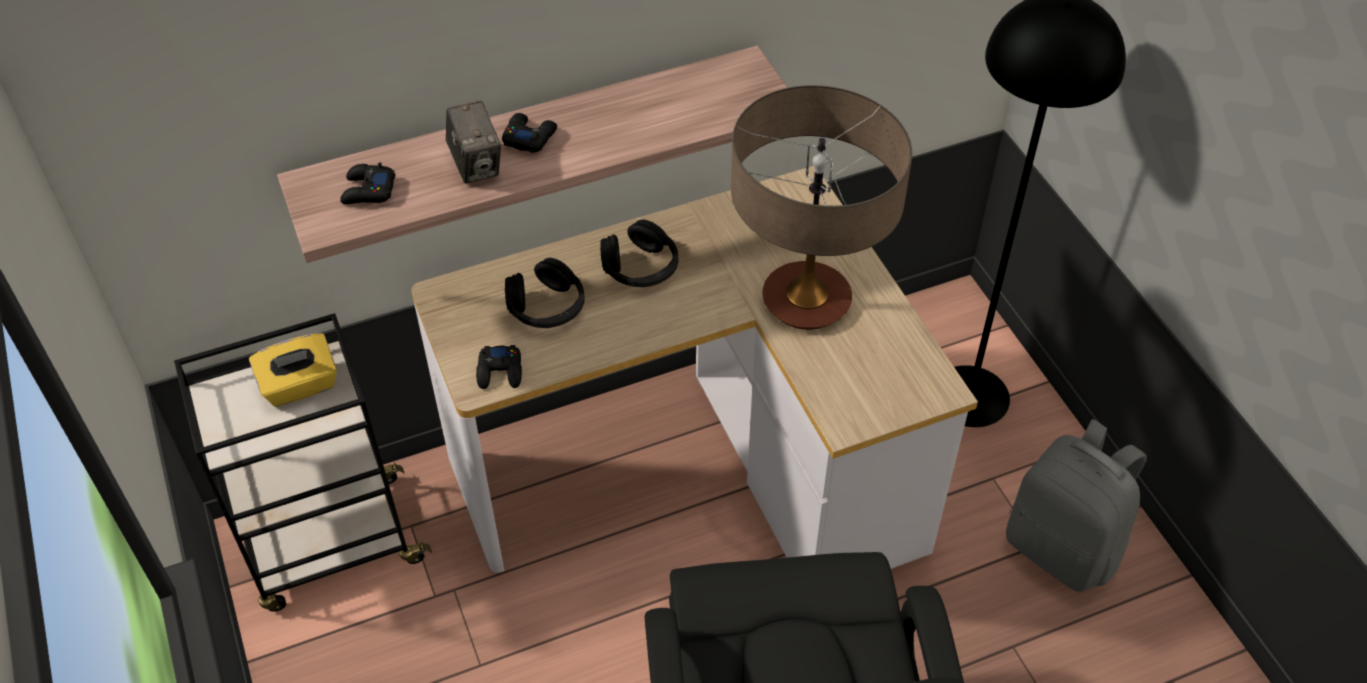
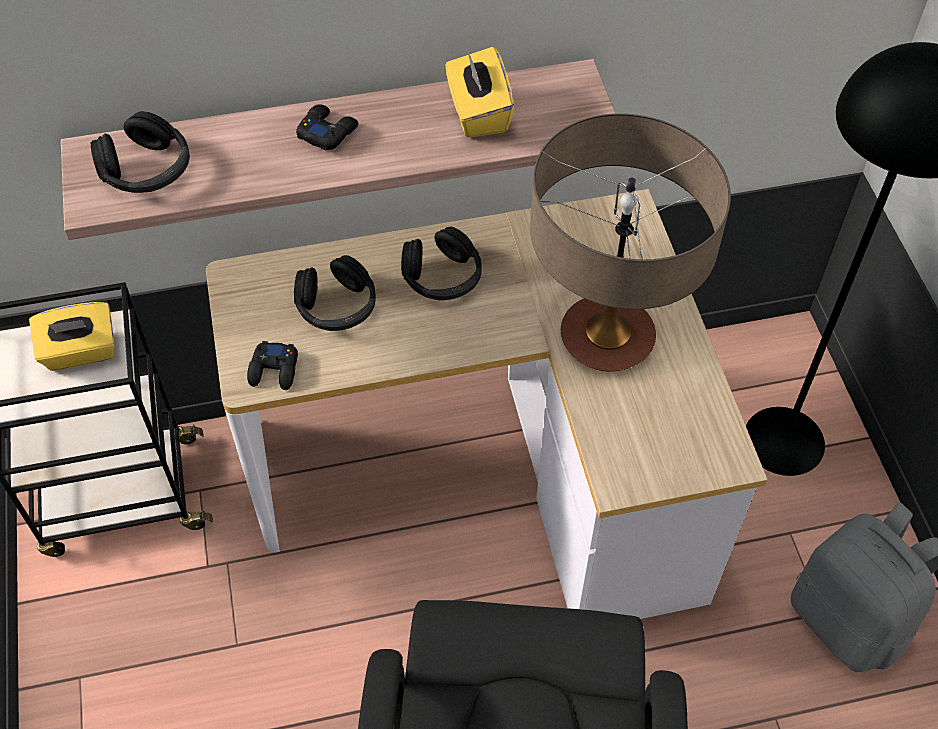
camera: 10 degrees right, 5 degrees up
(368, 191) = (146, 170): black game controller -> black headphones
(476, 165) = (265, 156): camera -> none
(664, 104) = (478, 113): none -> yellow tissue box

